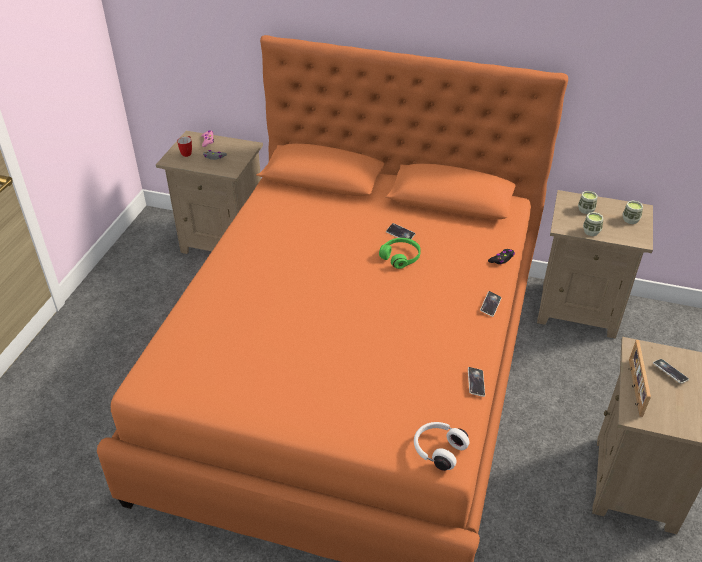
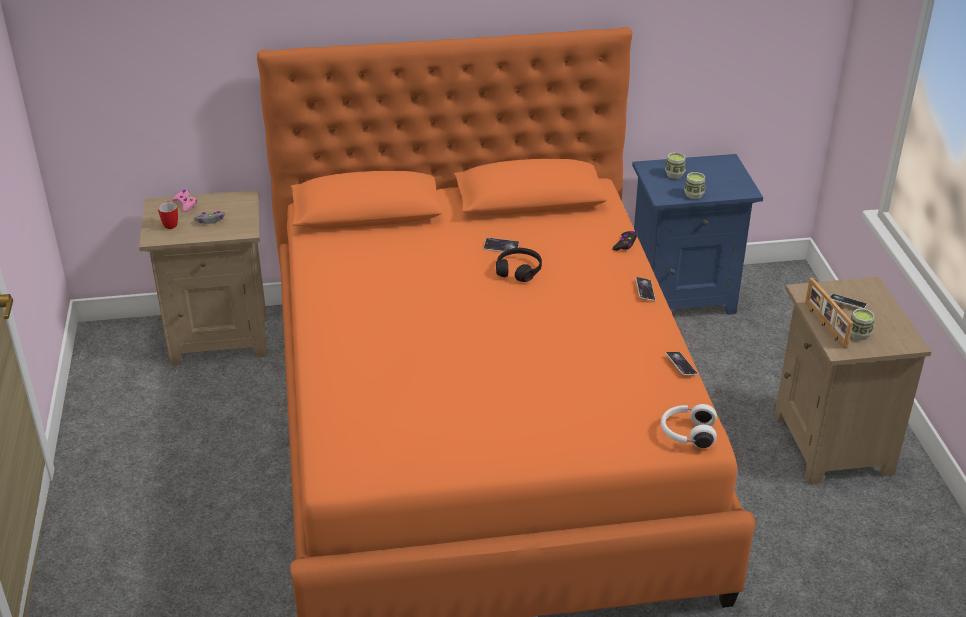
camera: 25 degrees left, 5 degrees down
(400, 257) = (519, 270): green headphones -> black headphones
(579, 311) = (684, 297): beige nightstand -> blue nightstand
(630, 220) = (724, 173): cup -> cup (859, 334)

